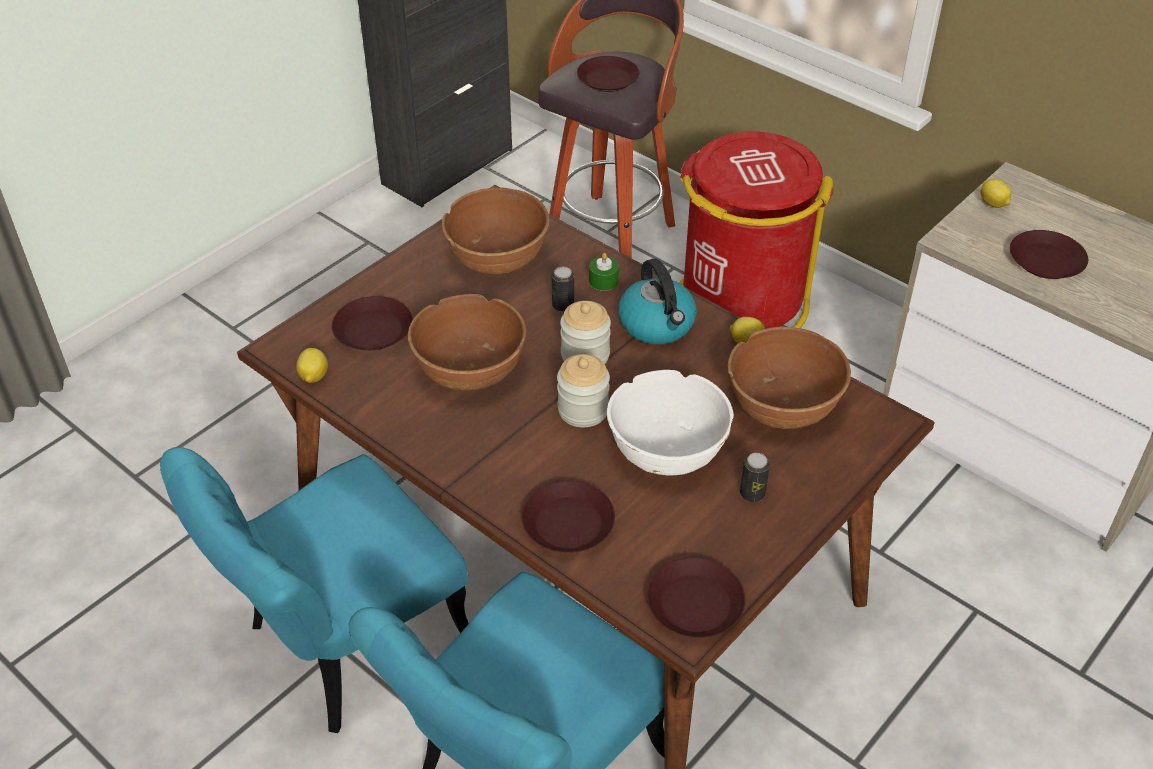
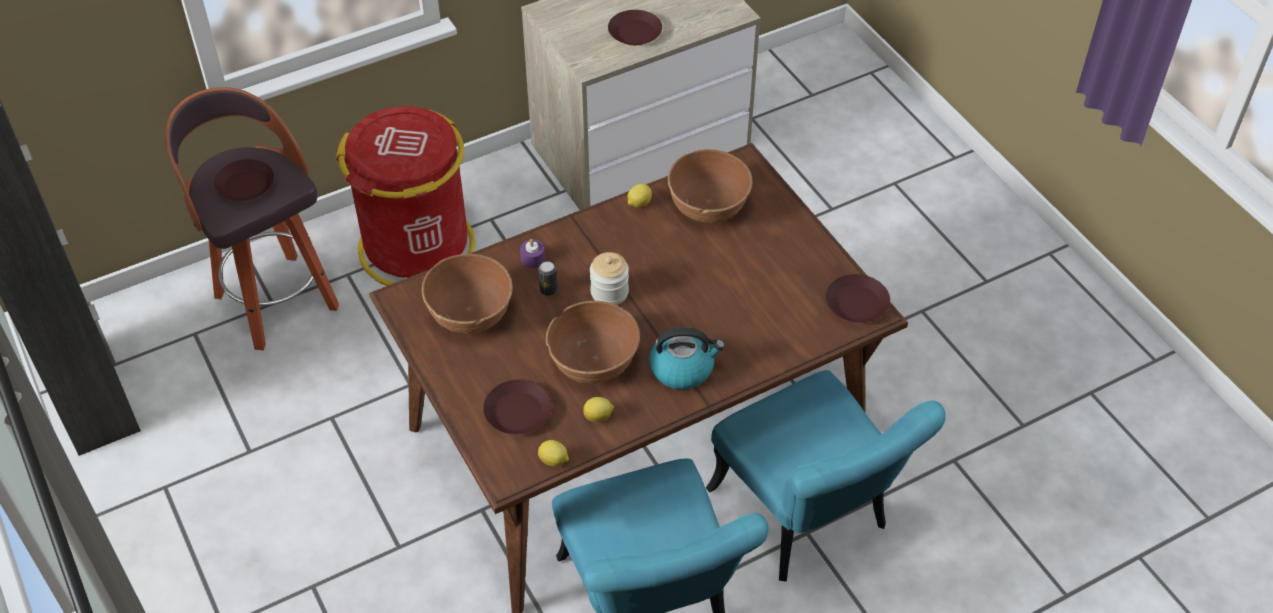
camera: 70 degrees left, 5 degrees up
(569, 523) = (767, 346): brown plate -> none
(583, 410) = (665, 309): jar -> none
(603, 280) = (532, 259): green candle -> purple candle
(657, 325) = (597, 243): kettle -> kettle (683, 368)
(667, 451) = (724, 277): white bowl -> none
(752, 493) = (778, 247): can -> none
(993, 204) = (564, 31): lemon -> lemon (598, 417)

